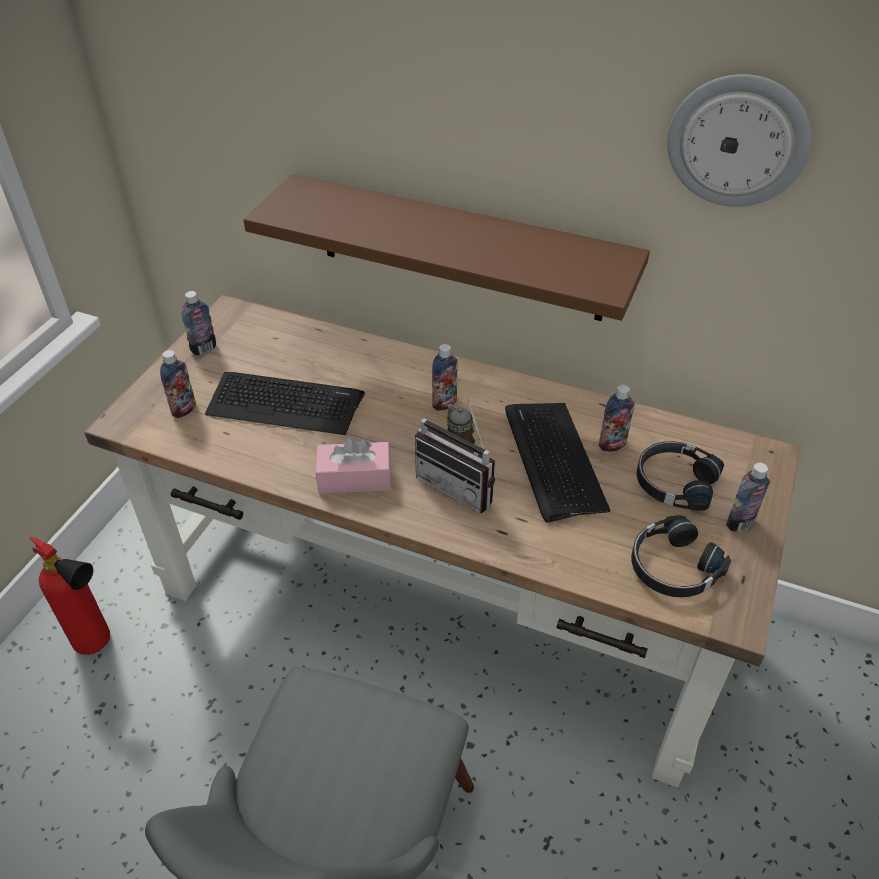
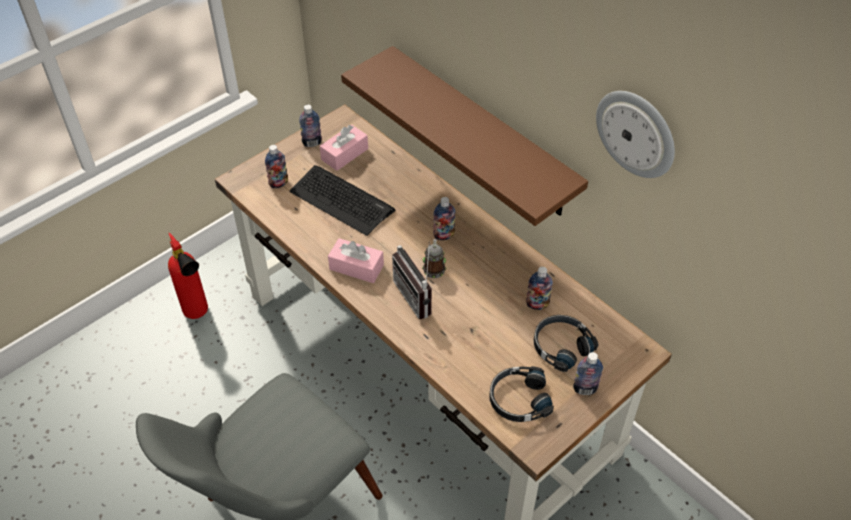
camera: 25 degrees right, 5 degrees up
(256, 349) = (344, 154): none -> pink tissue box
(553, 459) = (490, 300): keyboard -> none

